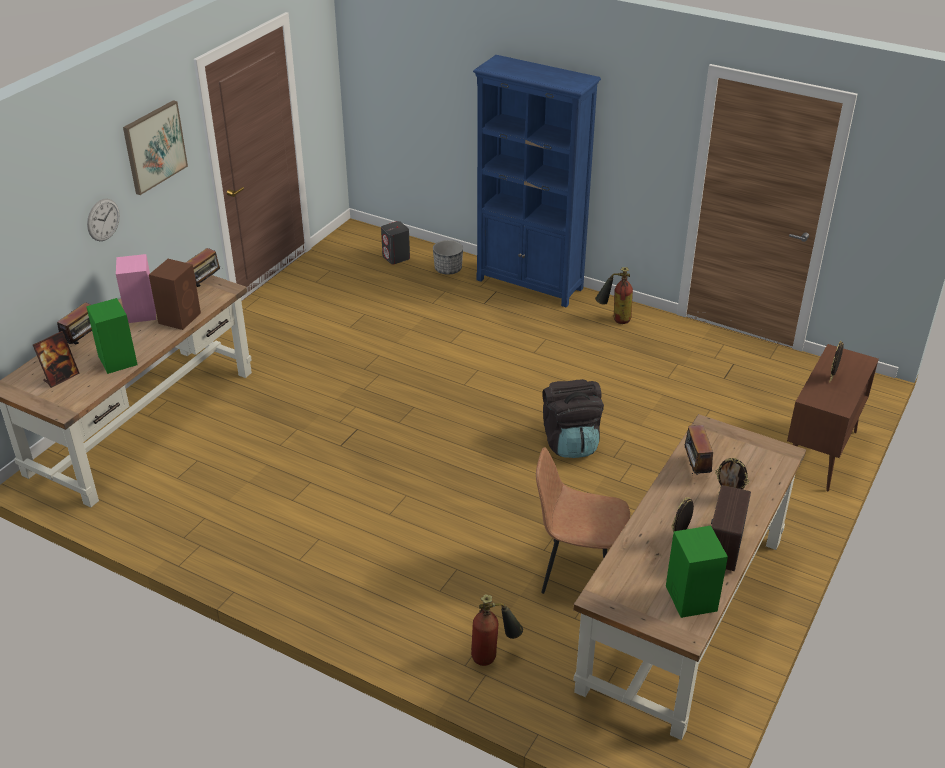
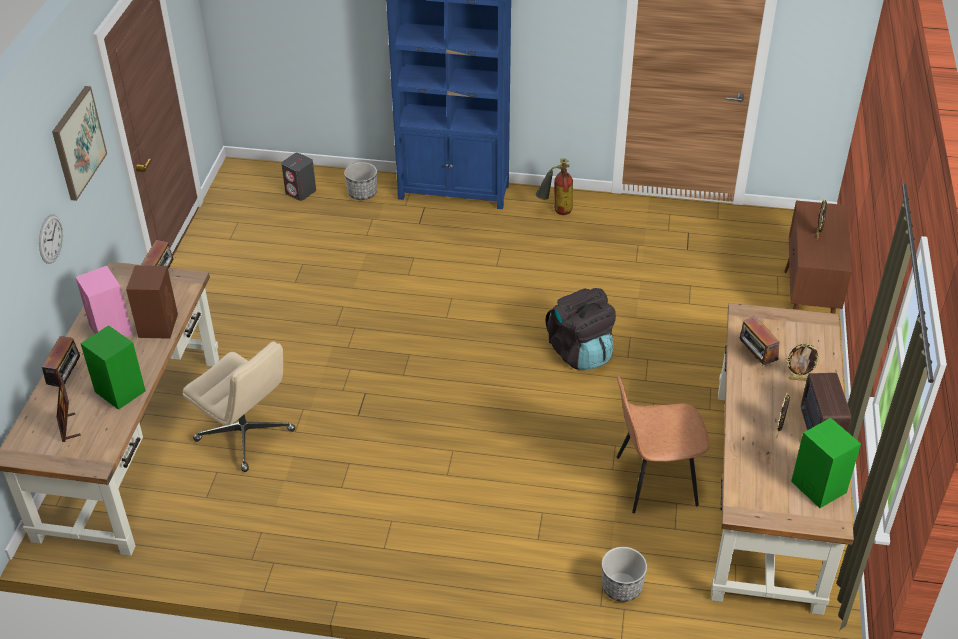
camera: 20 degrees left, 5 degrees up
(61, 377) = (68, 427): picture frame -> picture frame turned 135 degrees clockwise
(237, 438) = (246, 435): none -> beige office chair
(493, 655) = (621, 587): fire extinguisher -> planter

